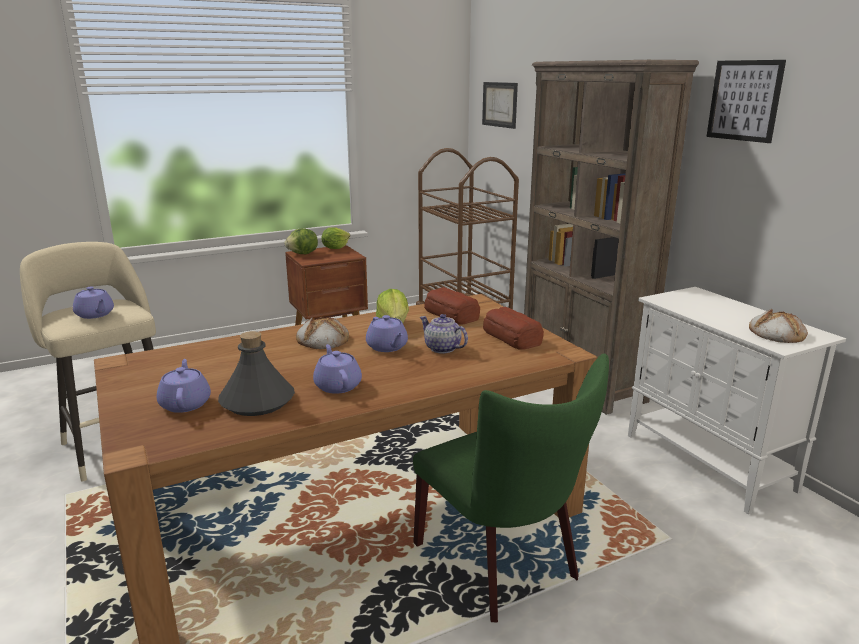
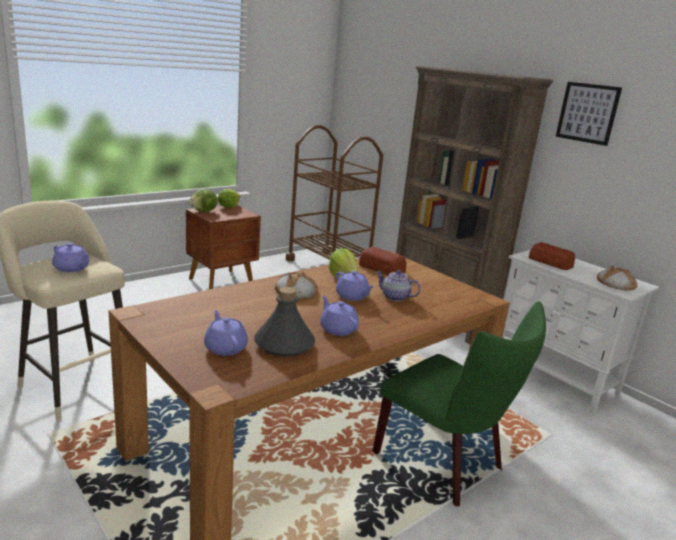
camera: 15 degrees left, 0 degrees up
(500, 104) = (365, 92): picture -> none
(512, 337) = (439, 287): bread -> bread (550, 262)

